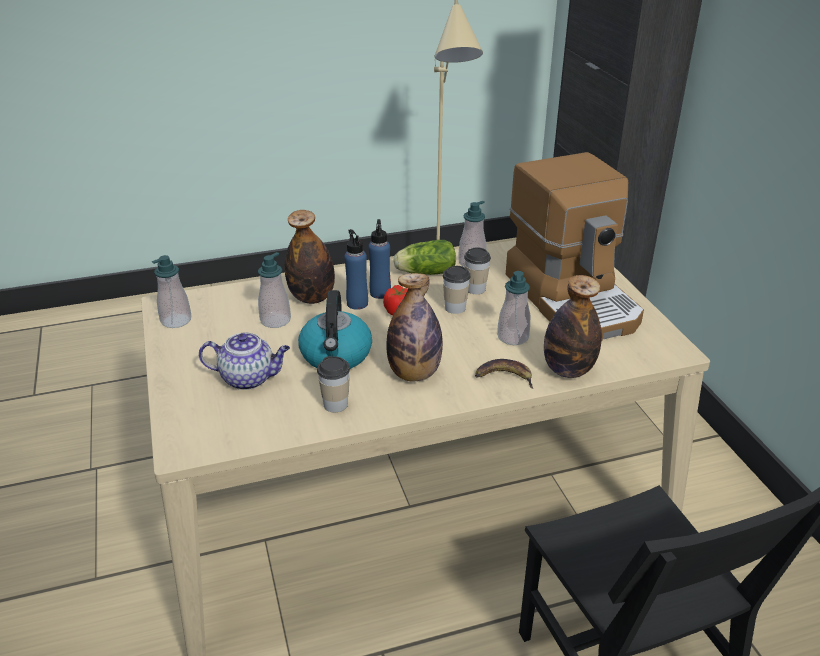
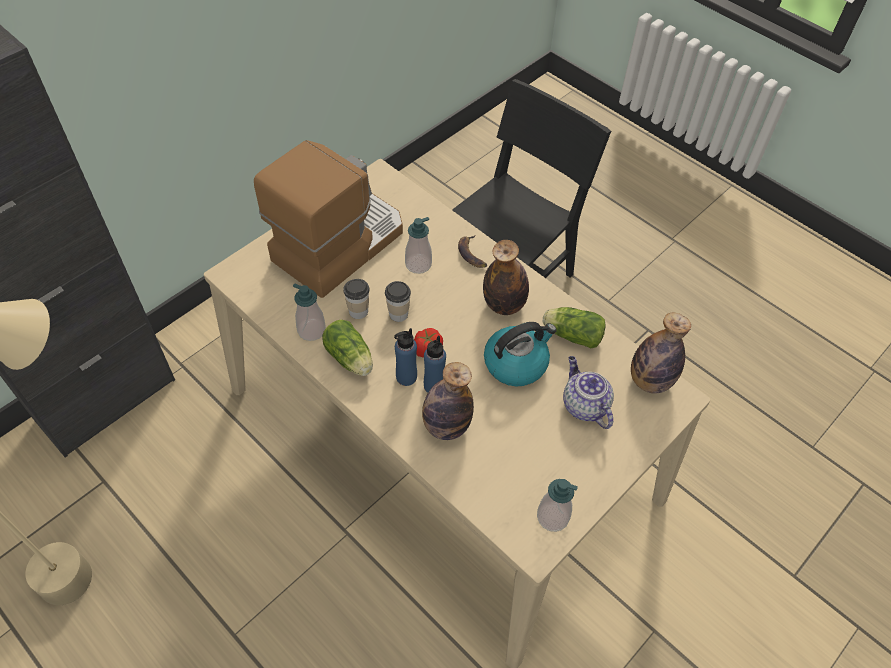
camera: 120 degrees left, 20 degrees up
(275, 320) = (499, 434): soap dispenser -> none
(335, 404) = (570, 334): cup -> lettuce
(568, 370) = (440, 223): bottle -> bottle (649, 381)

